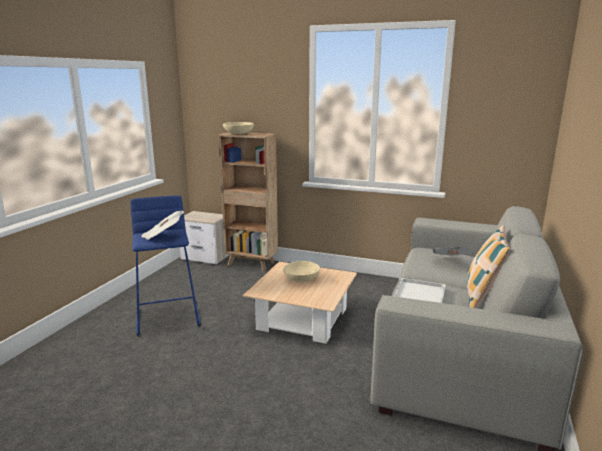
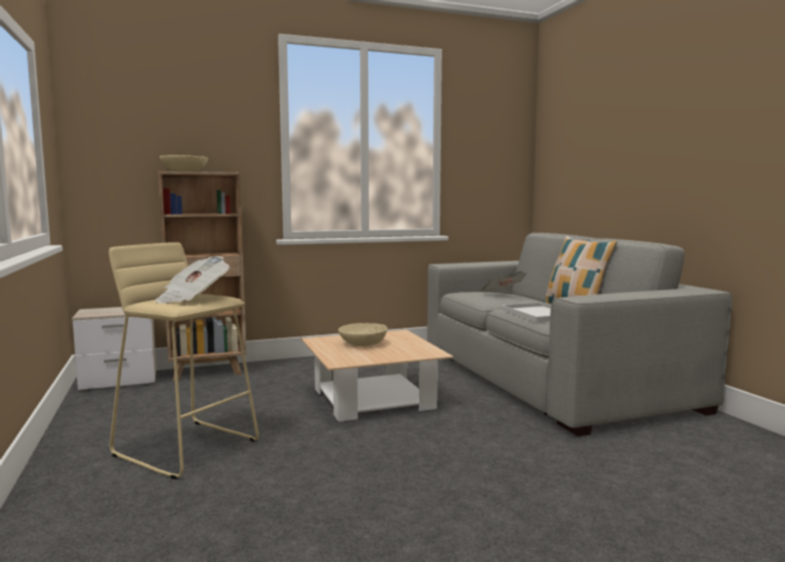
camera: 40 degrees left, 10 degrees down
(168, 317) = (187, 447): blue stool -> beige stool

